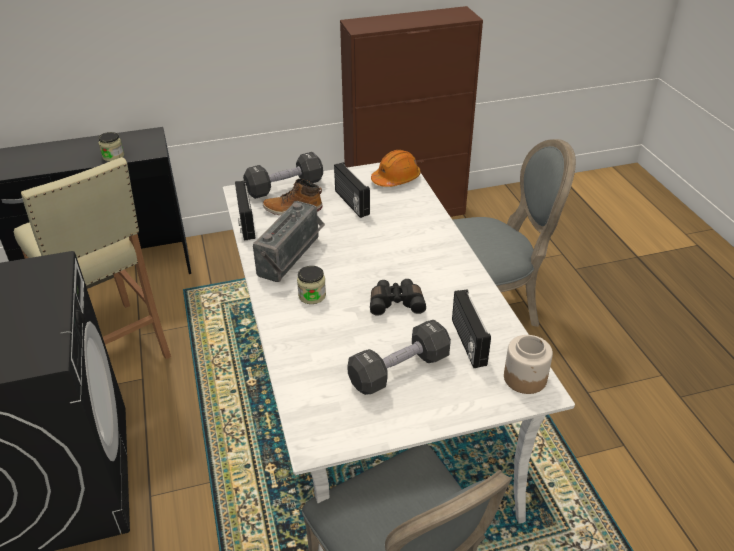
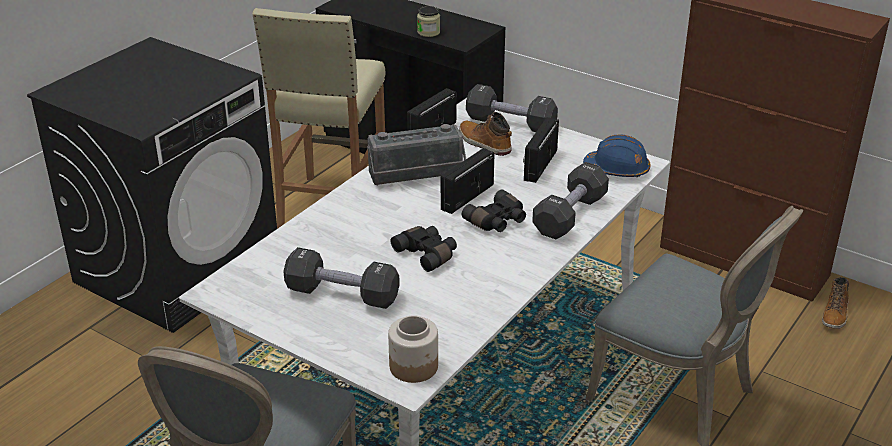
camera: 50 degrees right, 5 degrees down
(312, 295) = (381, 209): jar -> none
(394, 253) = (497, 221): none -> black binoculars
(396, 179) = (617, 170): orange hard hat -> blue hard hat
(424, 222) = (570, 215): none -> black dumbbell
(467, 342) = (422, 314): radio -> radio (466, 196)
(483, 214) = (835, 314): none -> boot

